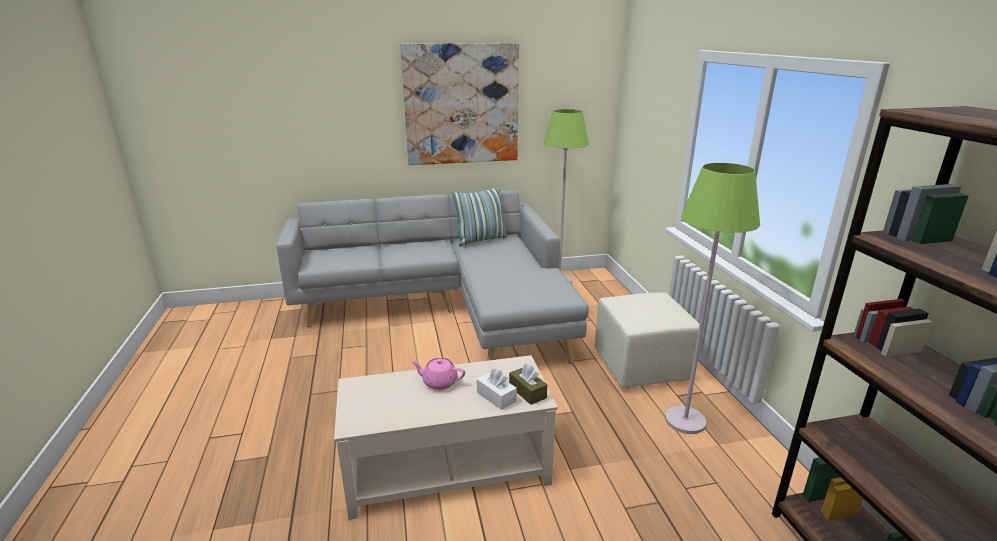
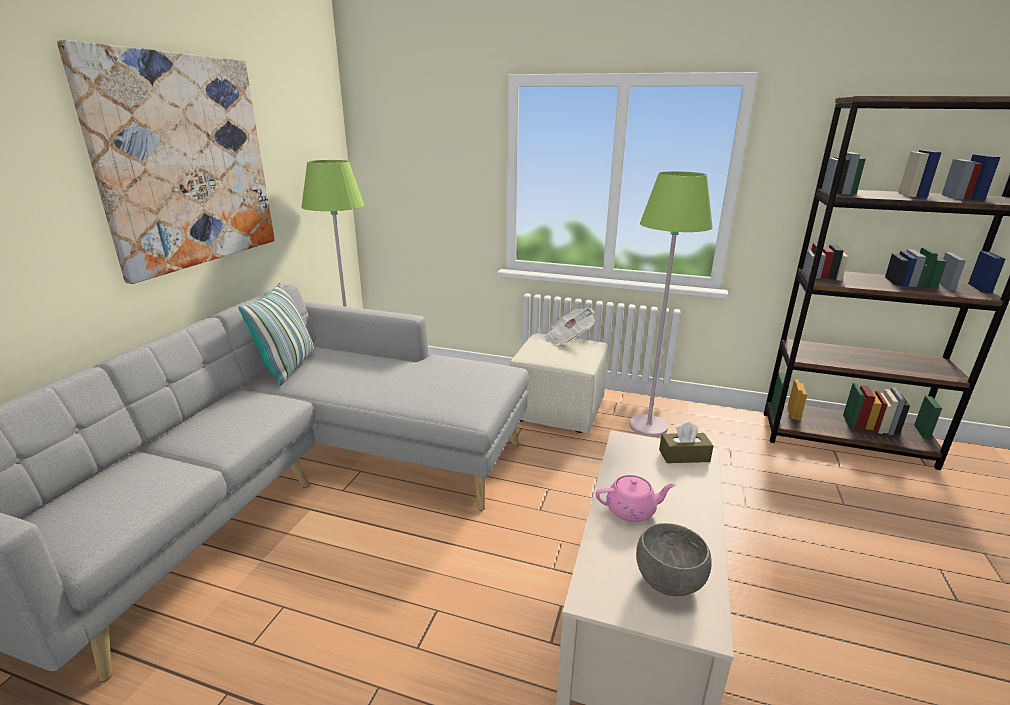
camera: 60 degrees left, 0 degrees up
(380, 408) = (669, 582): none -> grey bowl
(439, 382) = (632, 510): pink teapot -> pink teapot turned 135 degrees counterclockwise
(496, 397) = (685, 478): white tissue box -> none
(669, 306) = (567, 339): none -> newspaper

